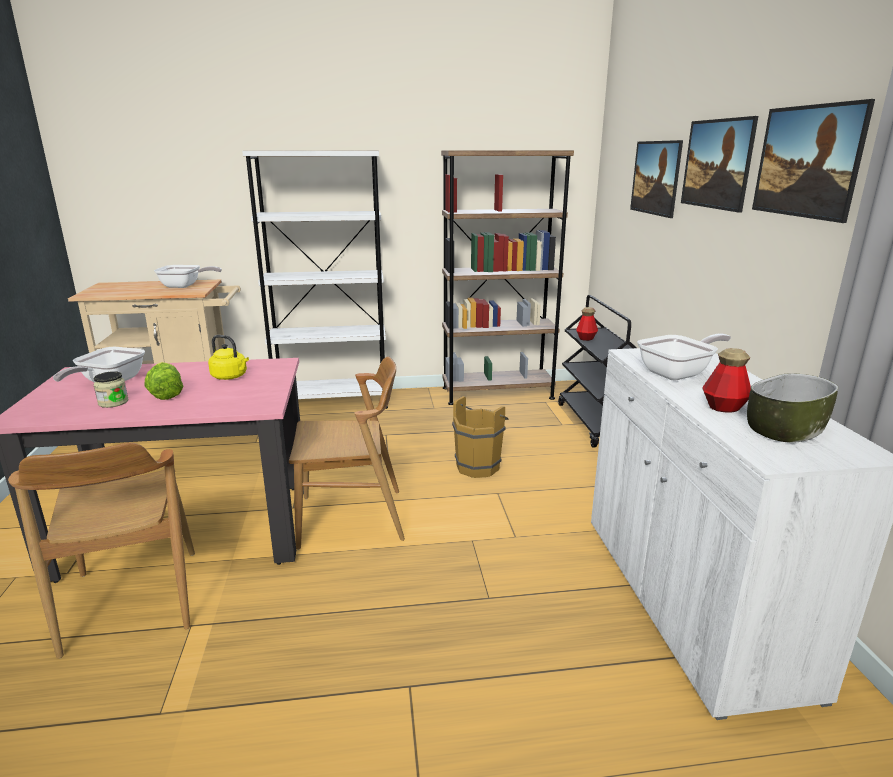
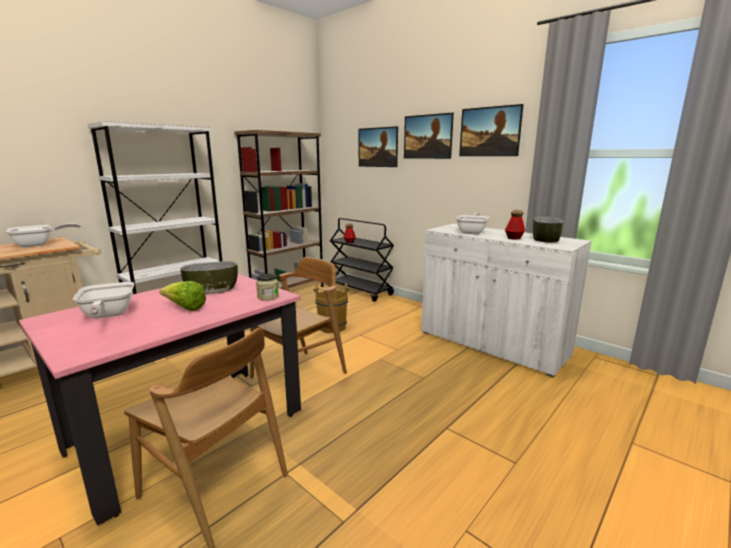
camera: 40 degrees left, 5 degrees down
(113, 402) = (151, 323): jar -> jar (268, 297)
(231, 377) = (212, 289): yellow kettle -> bowl

